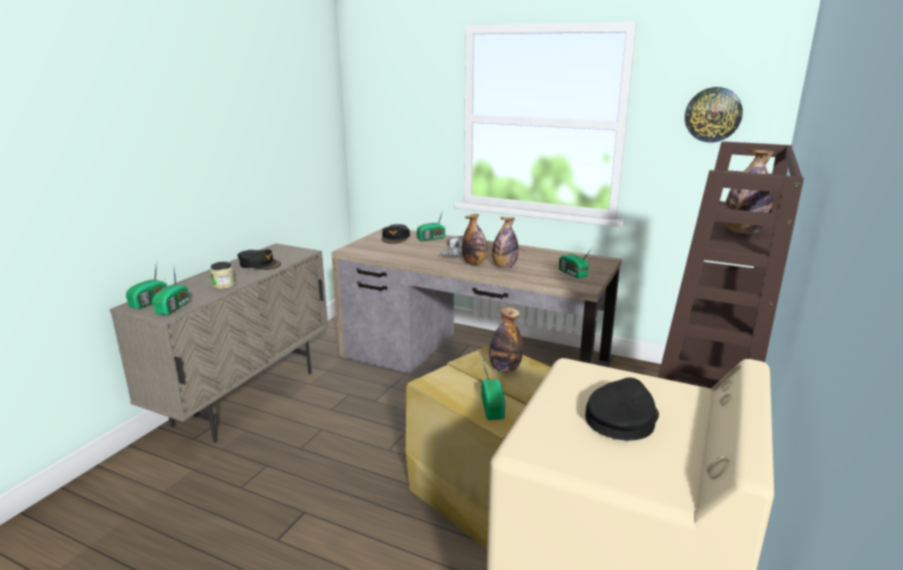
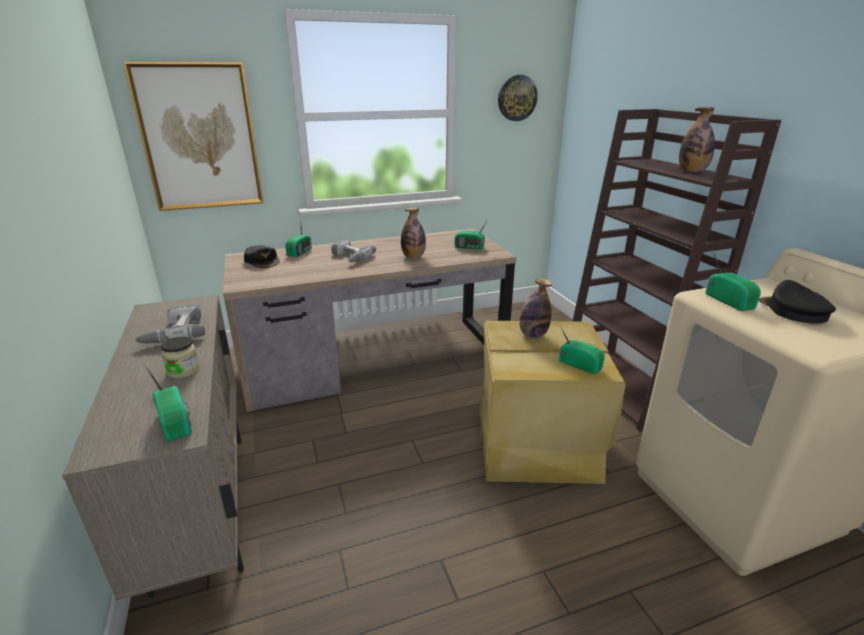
camera: 45 degrees left, 5 degrees up
(151, 302) = (118, 433): radio -> radio (728, 301)
(259, 264) = (173, 332): black cap -> power drill
(392, 129) = (200, 138): none -> picture
(474, 263) = (386, 261): bottle -> none

